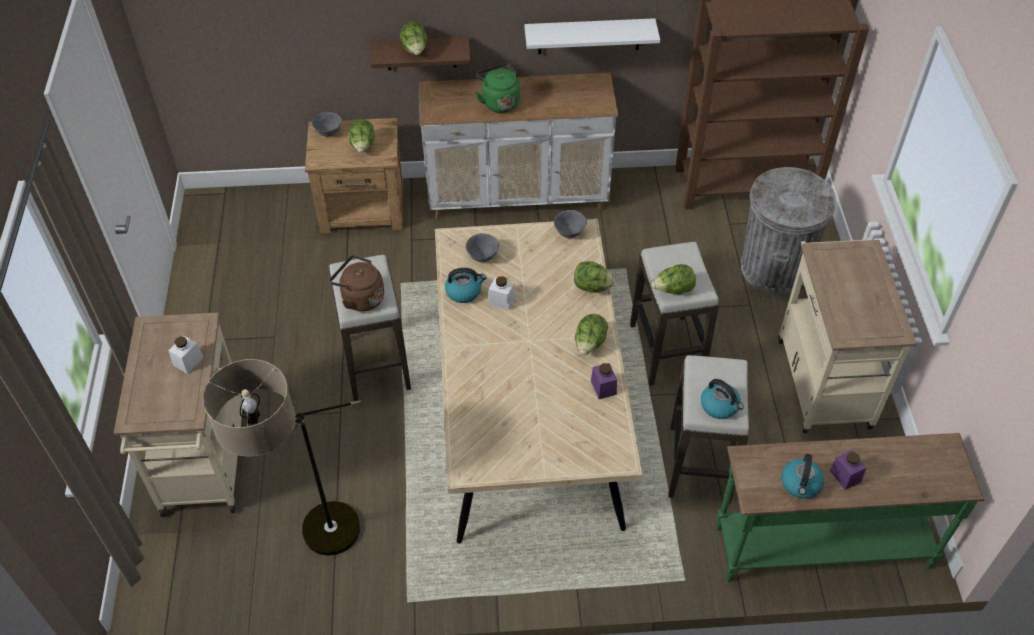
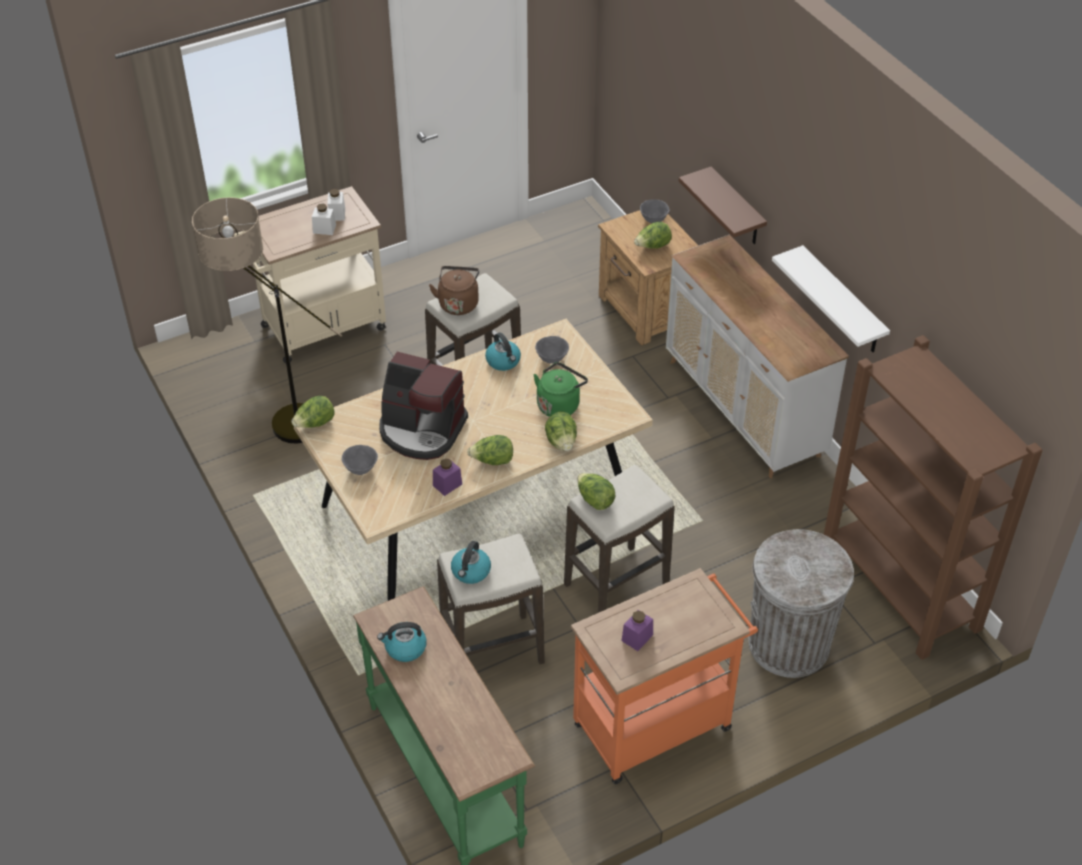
camera: 65 degrees right, 5 degrees down
(415, 50) = (718, 196): lettuce -> lettuce (315, 424)
(499, 102) = (742, 293): green kettle -> green kettle (559, 404)
(501, 300) = (508, 388): white jar -> white jar (337, 214)
(520, 383) = (422, 430): none -> coffee machine
(569, 233) = (620, 406): grey bowl -> grey bowl (361, 469)
(822, 380) = (656, 725): beige cart -> orange cart
(845, 476) = (431, 680): purple jar -> purple jar (637, 638)

